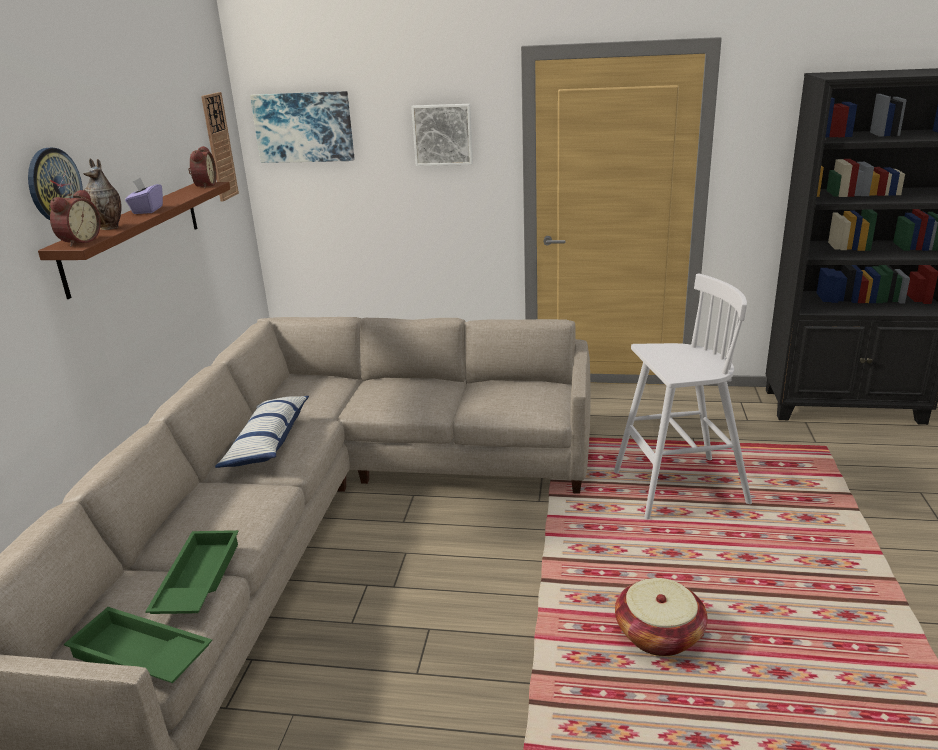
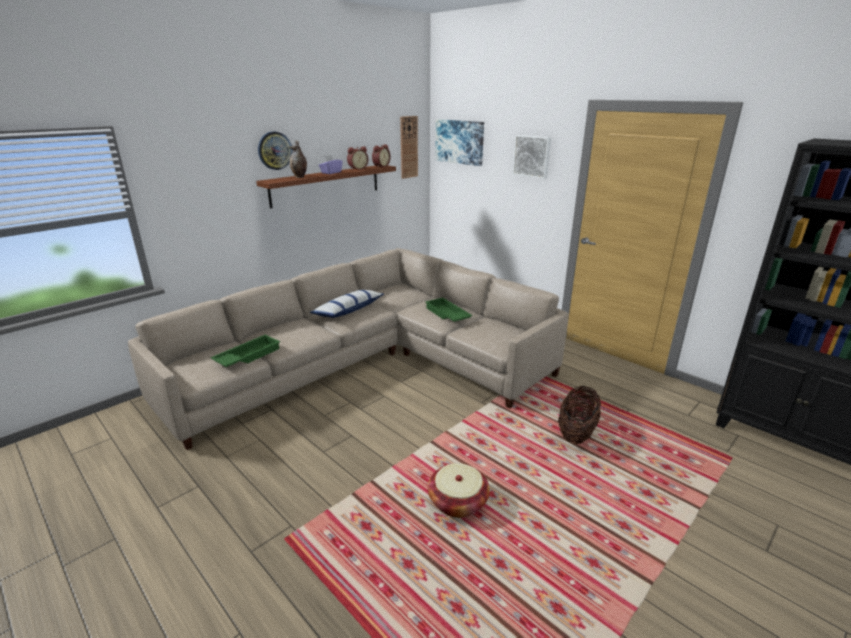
camera: 35 degrees right, 0 degrees up
(79, 242) = (275, 180): alarm clock -> alarm clock (357, 169)
(139, 657) = (193, 374): green tray -> green tray (446, 314)
(677, 488) = (576, 433): white stool -> basket

